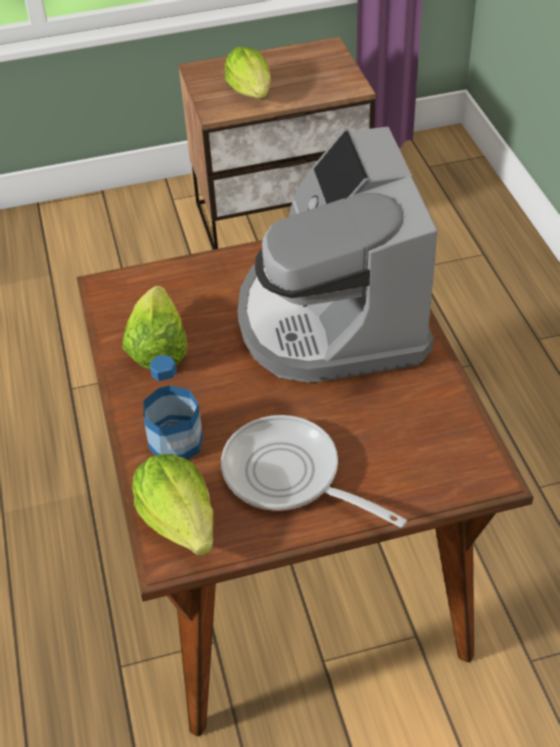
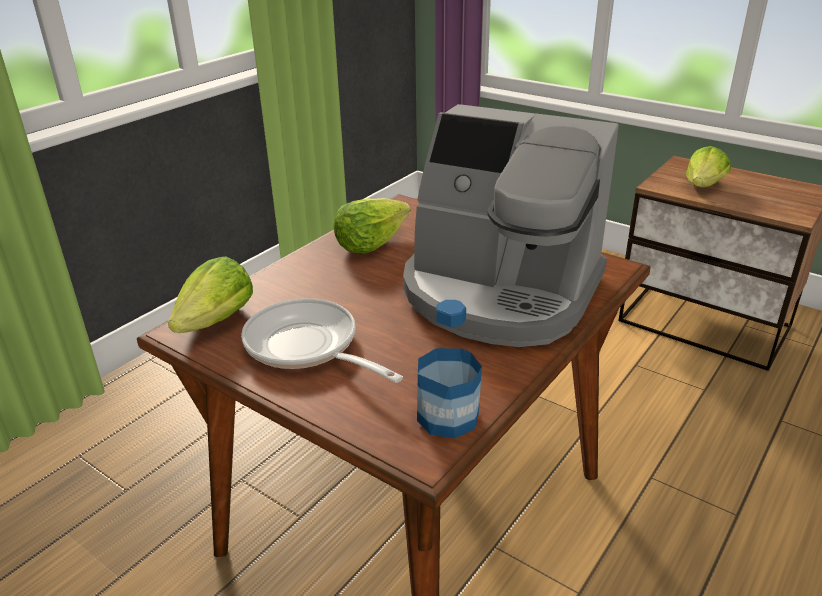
camera: 50 degrees right, 15 degrees down
(176, 442) = (289, 287): bottle -> bottle (448, 416)
(289, 476) = (307, 347): frying pan -> frying pan turned 45 degrees counterclockwise
(332, 318) = (500, 293): coffee machine -> coffee machine turned 105 degrees counterclockwise

